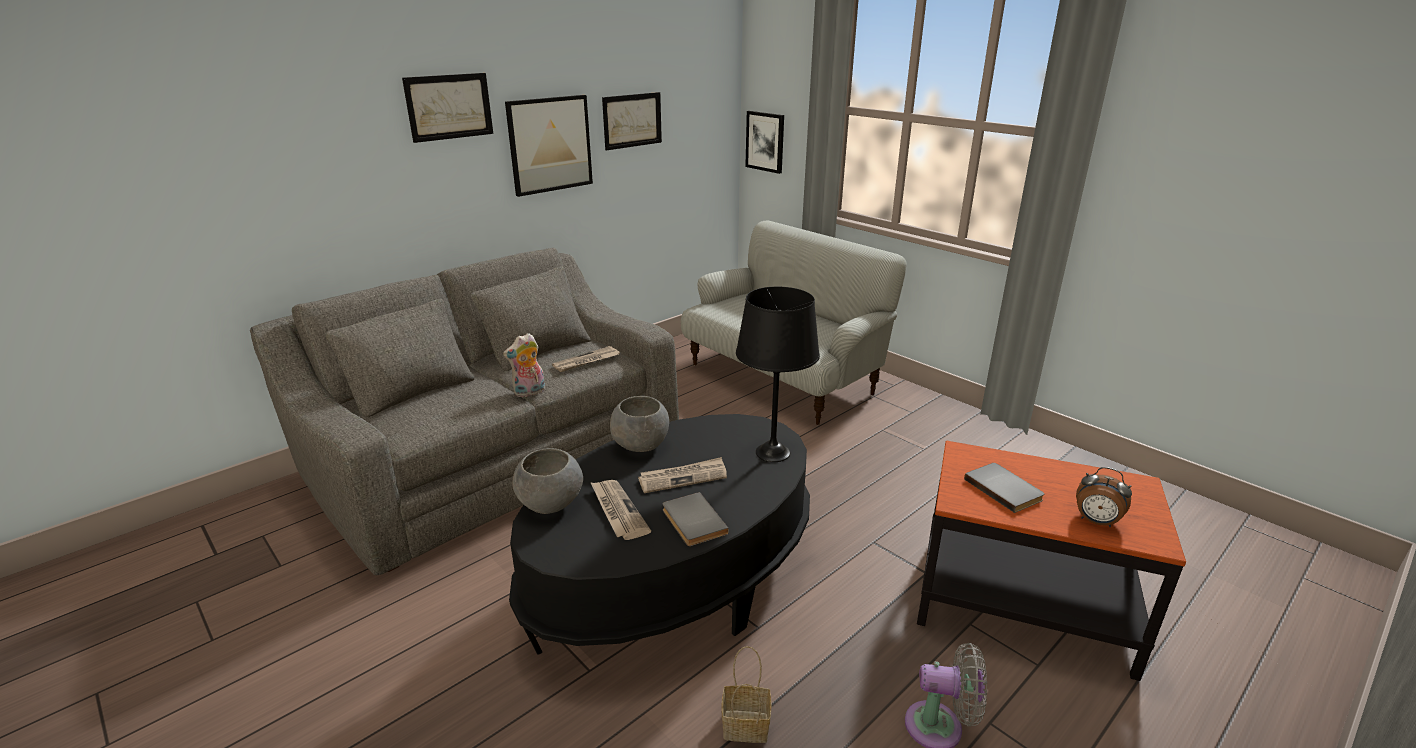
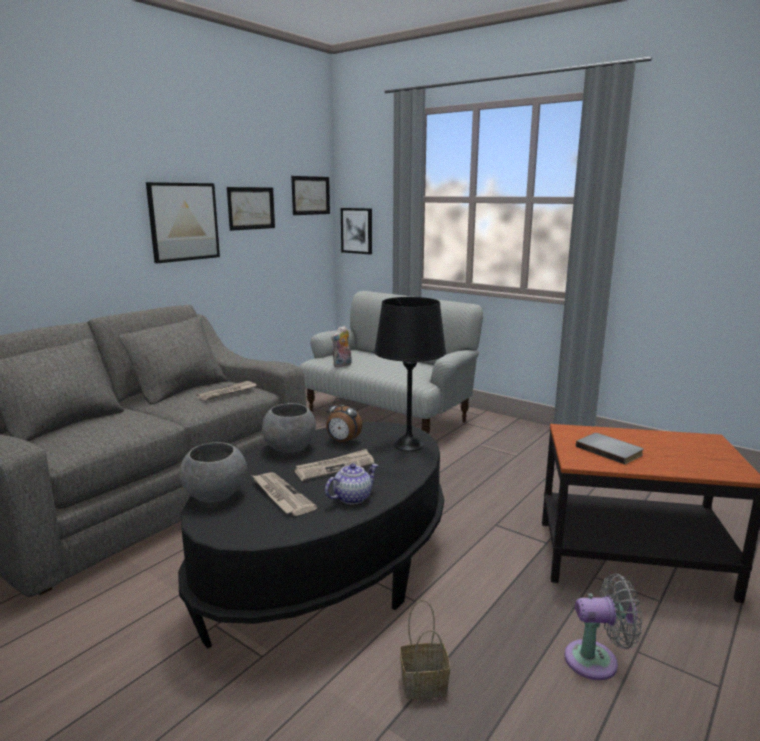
camera: 10 degrees left, 10 degrees down
(449, 107) = (97, 182): picture -> picture (310, 195)
(529, 392) = (178, 417): plush toy -> plush toy (342, 365)
(692, 522) = (352, 497): grey book -> teapot
(1096, 522) = (689, 465): alarm clock -> alarm clock (342, 441)

